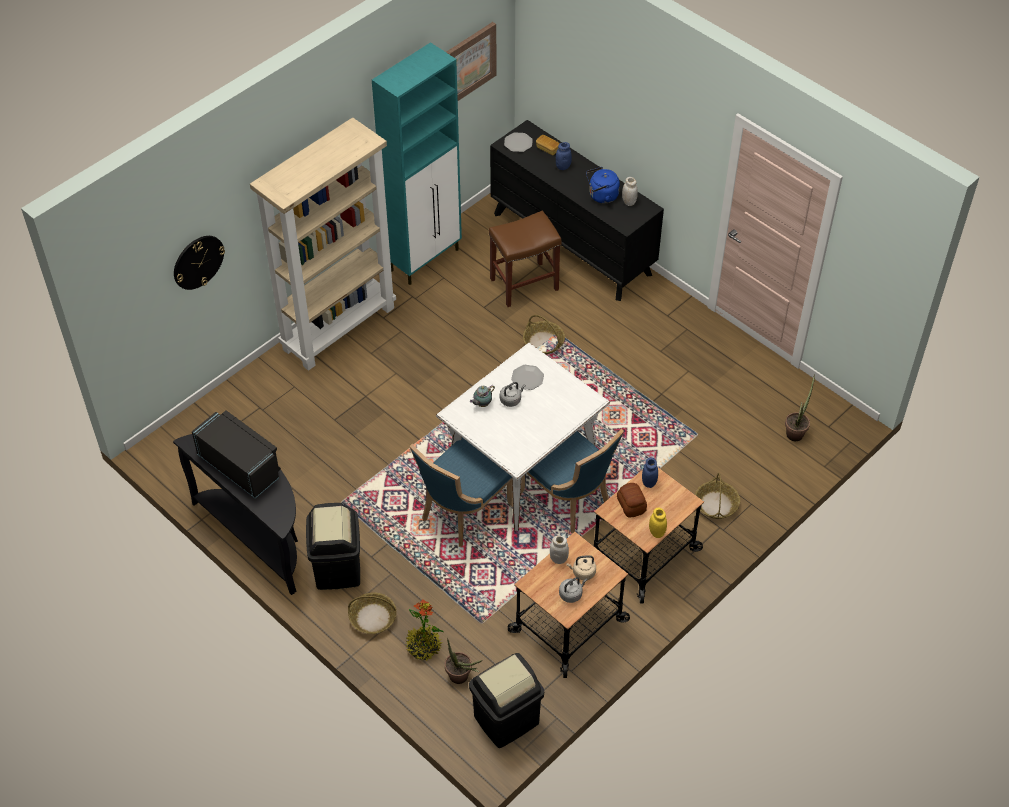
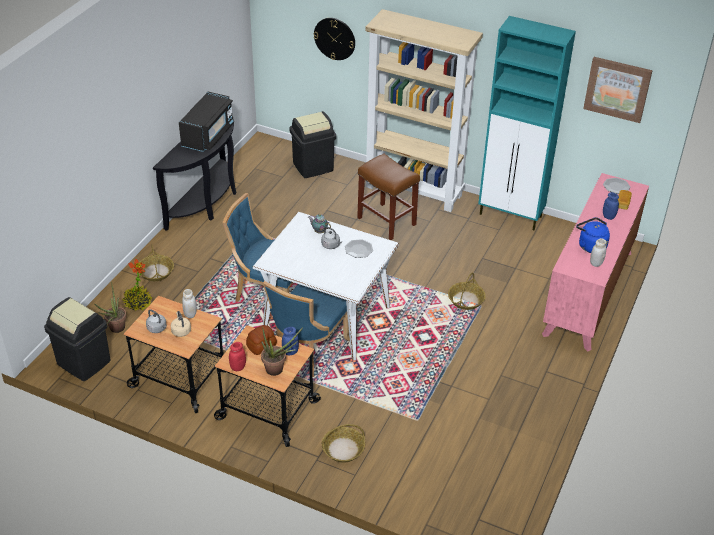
camera: 70 degrees right, 10 degrees down
(337, 568) = (193, 244): black trash can -> black trash can (313, 166)
(523, 285) = (521, 274): brown stool -> brown stool (385, 221)
(572, 244) = (588, 293): black dresser -> pink dresser
(656, 532) = (238, 367): yellow jar -> red jar
(796, 432) = (458, 493): potted plant -> potted plant (278, 370)

